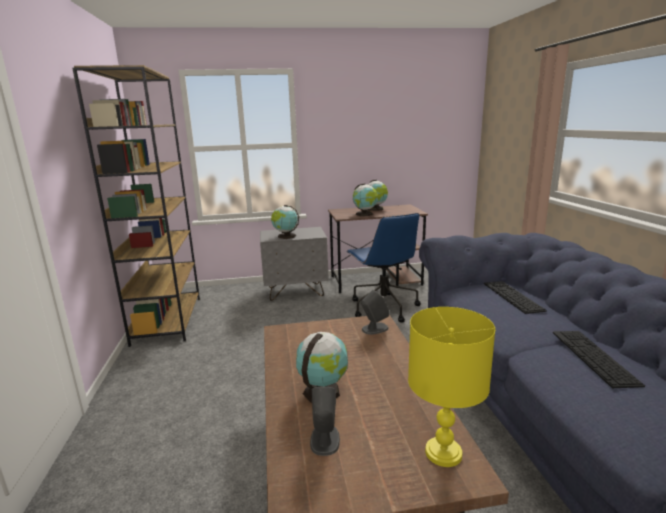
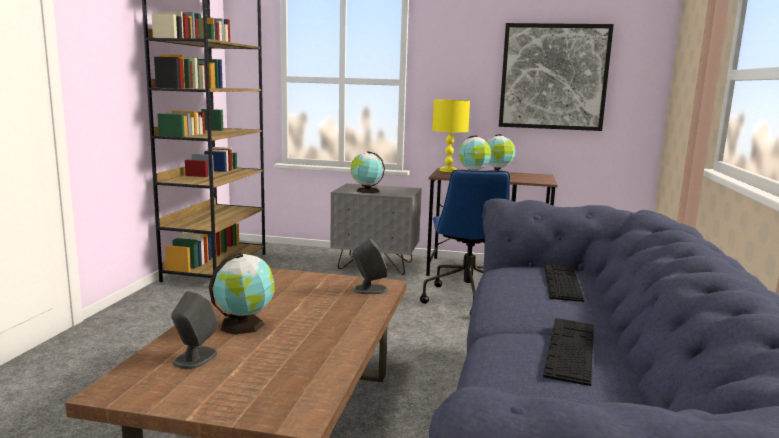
camera: 20 degrees right, 5 degrees down
(406, 133) = (553, 77): none -> picture
(443, 453) = (294, 396): yellow table lamp -> yellow table lamp (448, 170)

